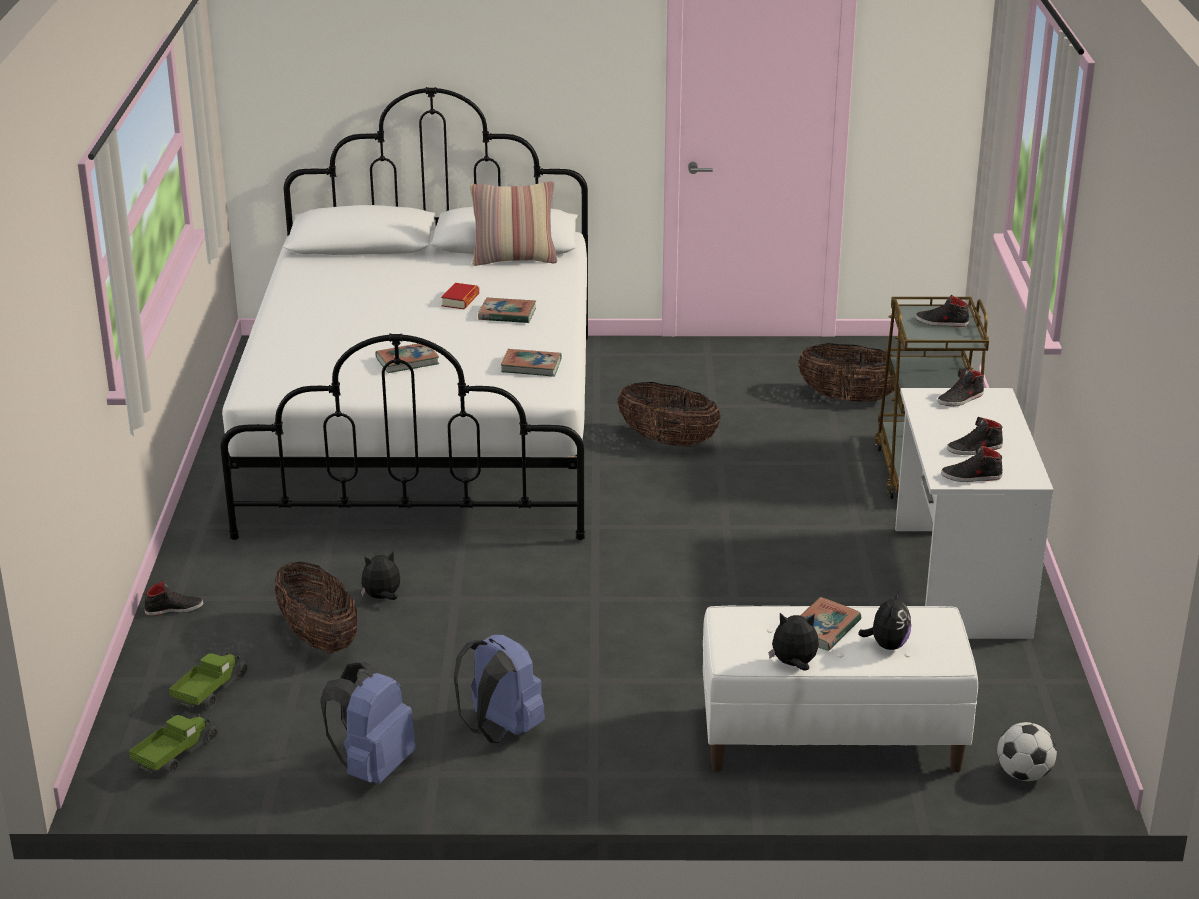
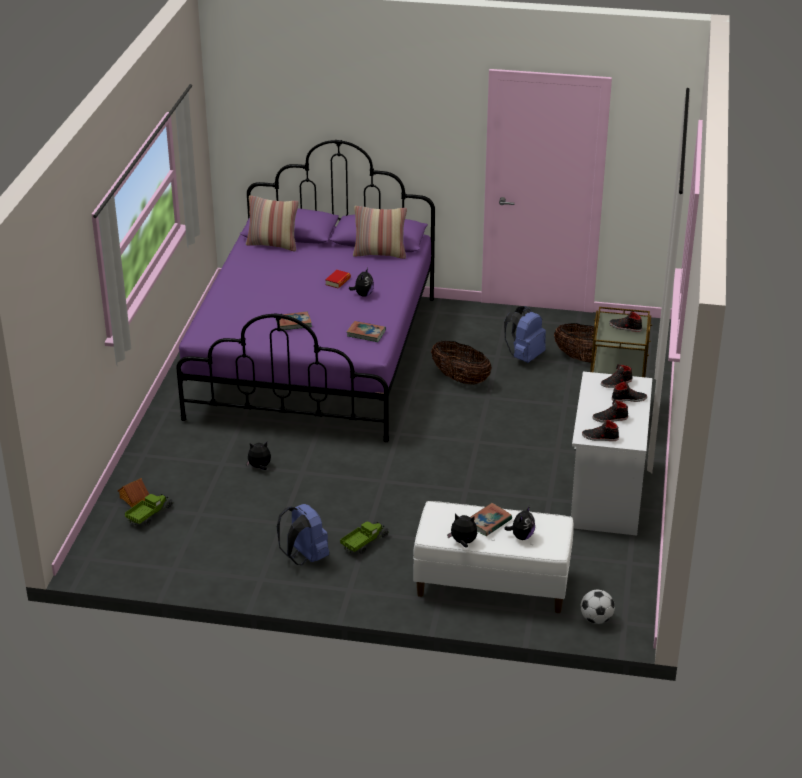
camera: 10 degrees right, 5 degrees up
(174, 609) = (140, 461): black shoe -> black shoe (629, 399)
(176, 667) = (133, 498): none -> toy house
(176, 755) = (122, 551): toy truck -> toy truck (364, 543)
(318, 638) = (217, 489): basket -> none
(339, 260) = (273, 244): none -> pillow
(372, 767) = (228, 571): blue backpack -> blue backpack (524, 356)
(427, 430) = (315, 357): white bed -> purple bed
(507, 314) = (363, 294): book -> plush toy

